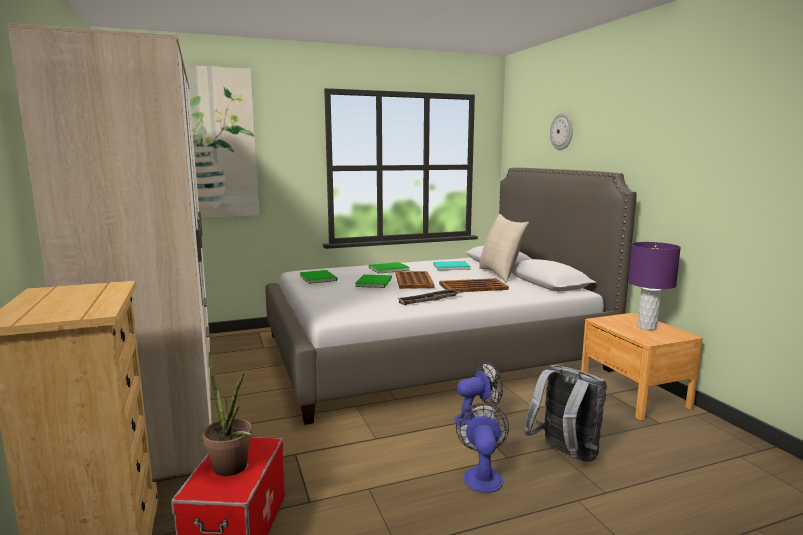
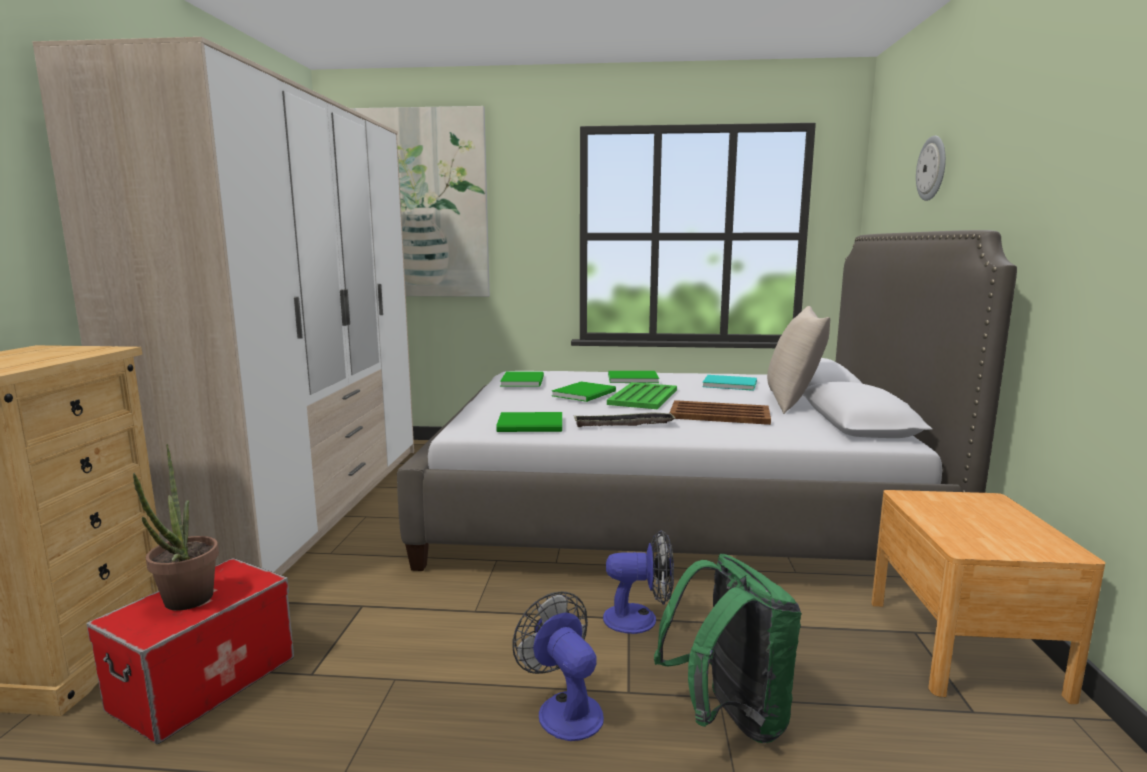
camera: 25 degrees right, 0 degrees up
(373, 308) = (532, 425): none -> green book
(414, 280) = (643, 397): brown tray -> green tray
(482, 475) = (564, 708): fan -> fan turned 60 degrees counterclockwise
(564, 455) = (729, 717): grey backpack -> green backpack
(647, 327) = (994, 523): purple table lamp -> none

